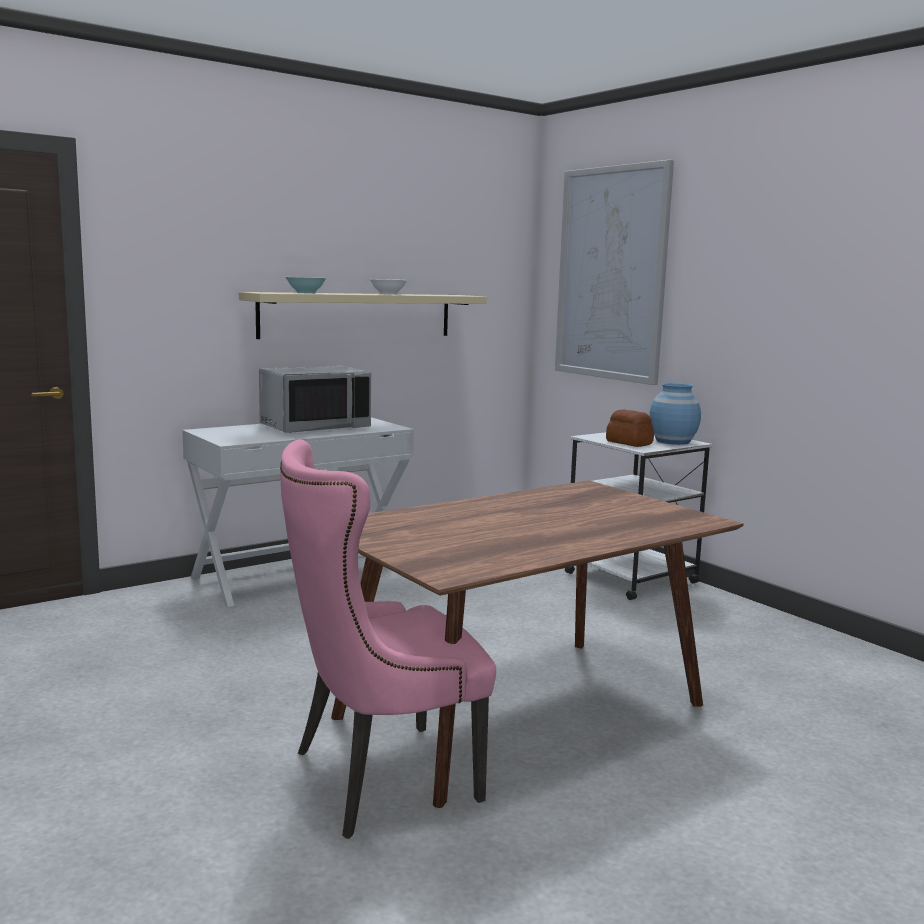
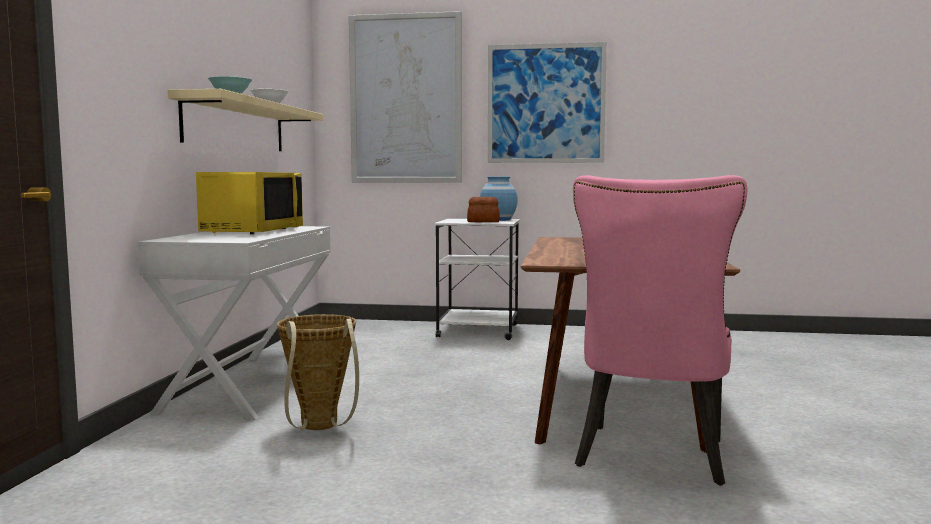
camera: 45 degrees left, 5 degrees down
(242, 631) = (319, 428): none -> basket
(314, 427) = (251, 231): grey microwave -> yellow microwave
(759, 286) = (546, 103): none -> picture

